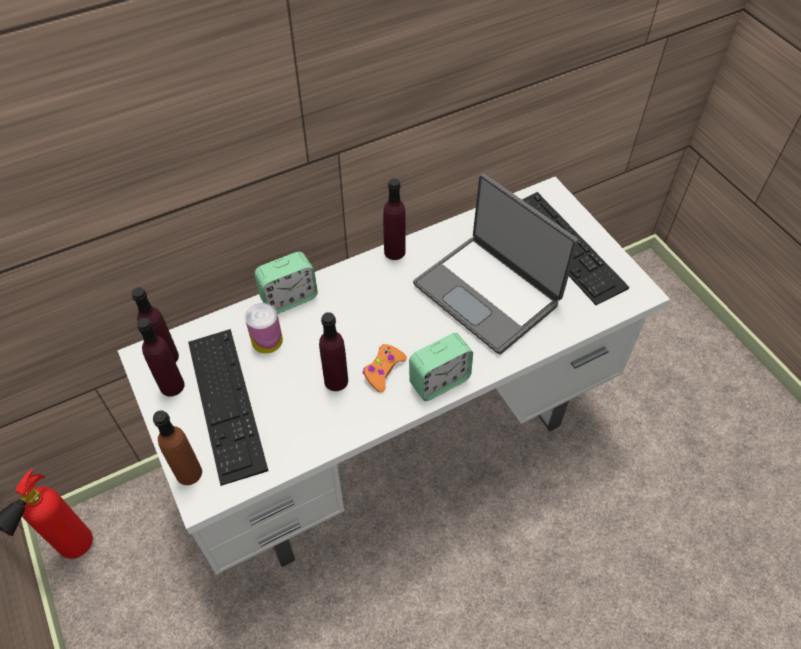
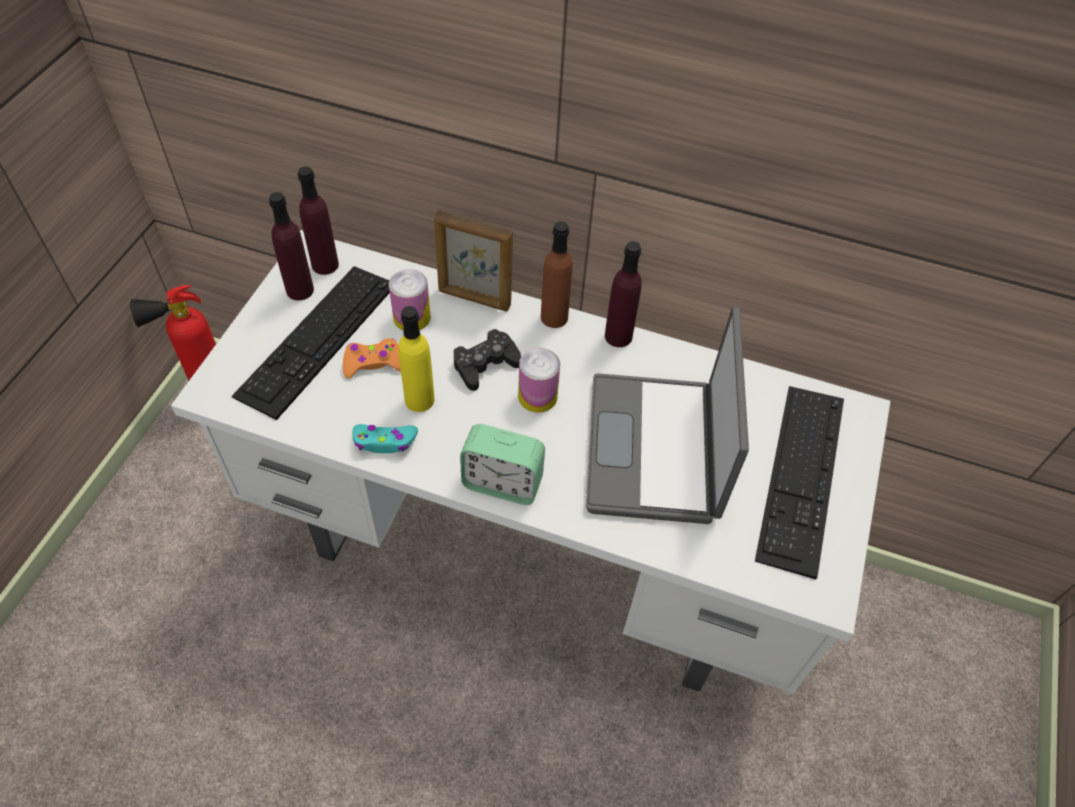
camera: 45 degrees right, 0 degrees up
(189, 473) = (225, 366): brown bottle -> brown bottle (554, 317)
(289, 298) = (474, 299): alarm clock -> picture frame
(336, 380) = (419, 400): purple bottle -> yellow bottle
(345, 328) = (485, 364): none -> black game controller
(349, 421) = (385, 442): none -> turquoise game controller
(383, 370) = (468, 428): orange game controller -> orange game controller (373, 363)
(396, 320) = (537, 396): none -> can

